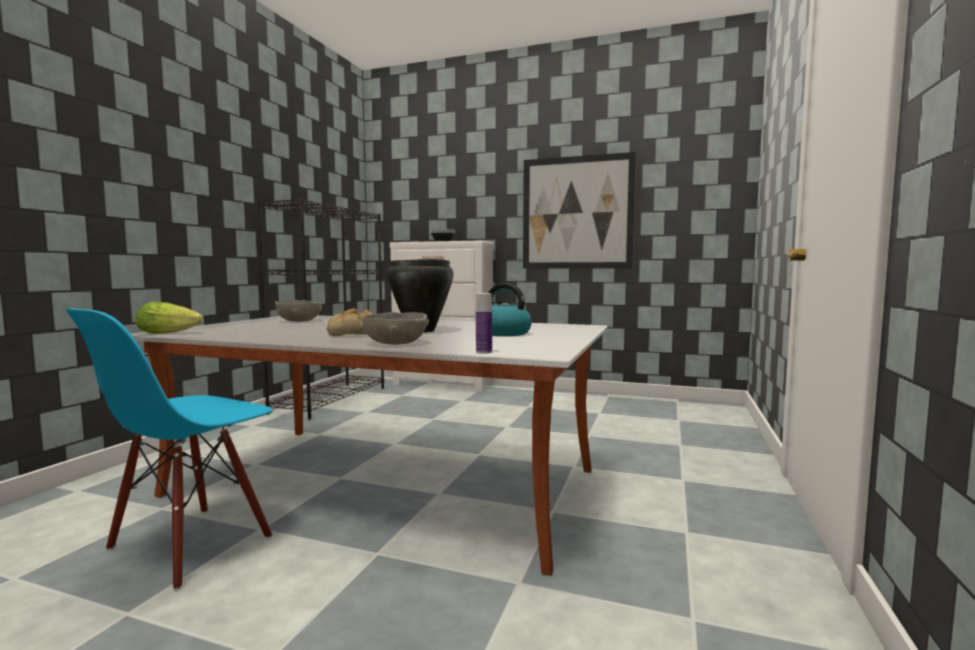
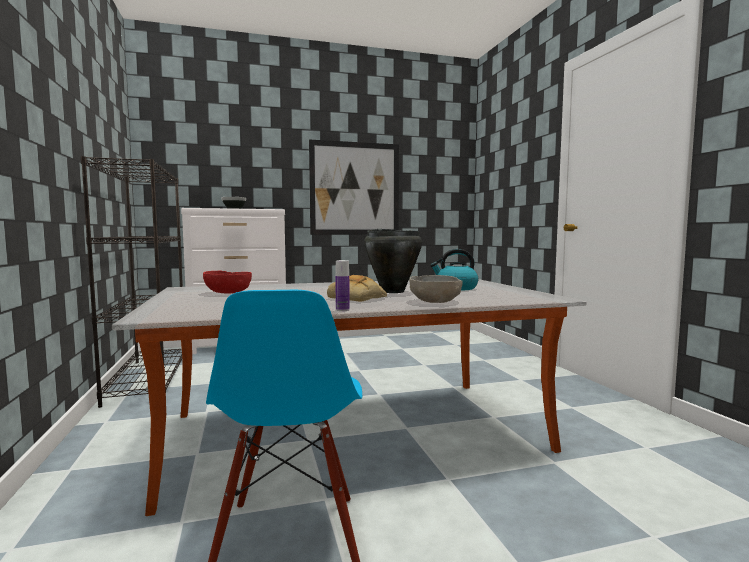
camera: 35 degrees left, 0 degrees up
(171, 333) = (174, 315): lettuce -> none
(299, 321) = (228, 292): grey bowl -> red bowl
(484, 352) = (523, 301): bottle -> bottle (342, 310)

